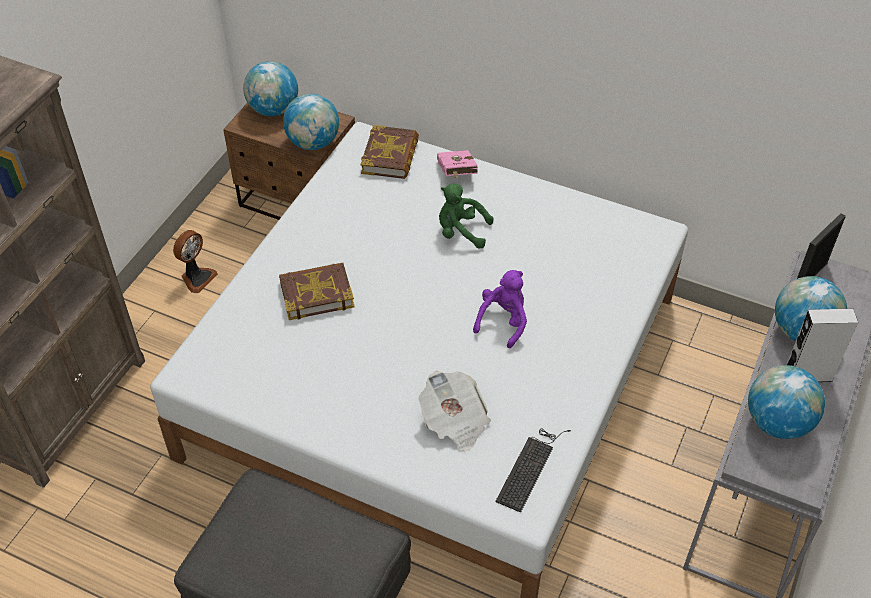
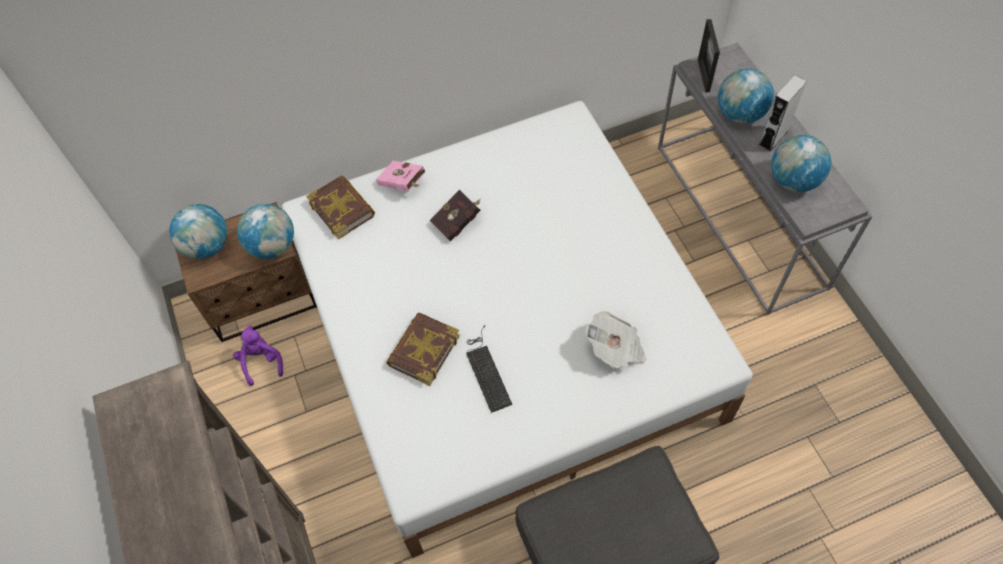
camera: 45 degrees left, 10 degrees up
(197, 277) = (260, 421): fan -> none
(461, 231) = (458, 222): green plush toy -> red book
(503, 321) = (560, 258): purple plush toy -> purple plush toy (261, 362)
(530, 466) = (689, 333): keyboard -> keyboard (486, 370)

